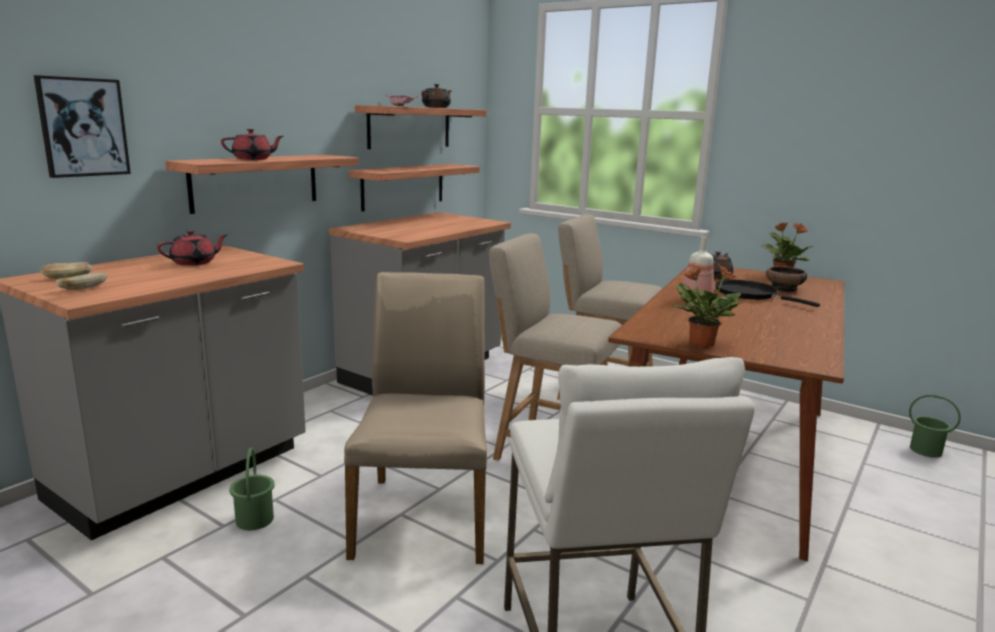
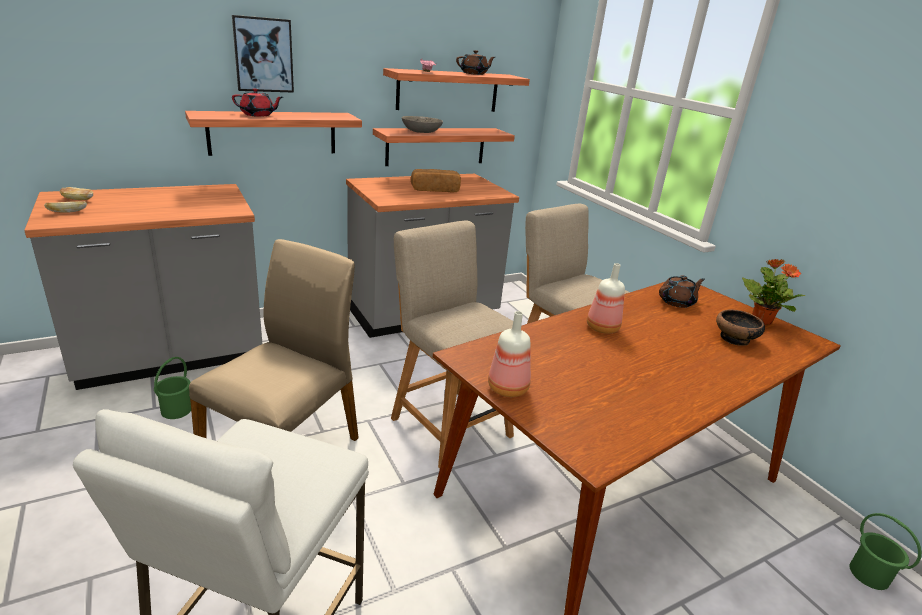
camera: 25 degrees right, 10 degrees up
(83, 127) = (111, 80): picture -> picture (263, 55)
(194, 263) = (181, 199): red teapot -> none
(399, 169) = (421, 131): none -> grey bowl
(431, 226) = (435, 189): none -> bread
(700, 344) = (508, 388): potted plant -> bottle
(750, 295) = (677, 336): black frying pan -> none

